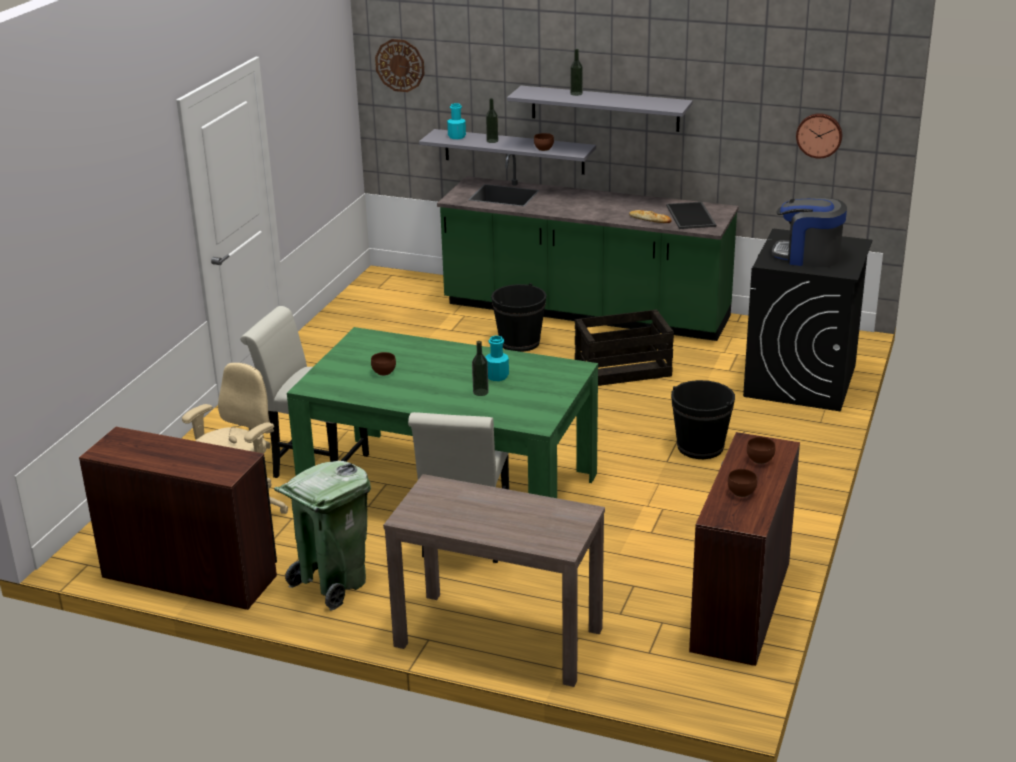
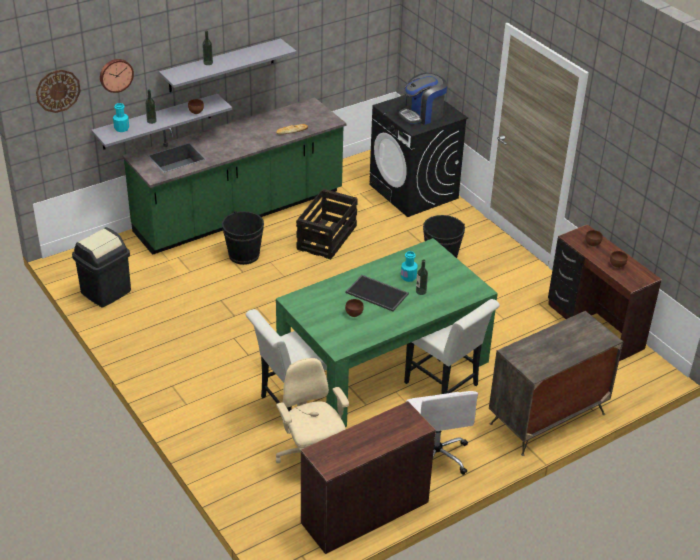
camera: 55 degrees left, 10 degrees up
(332, 584) = (435, 456): green trash can -> white office chair
(361, 309) = (106, 292): none -> black trash can
(497, 637) = (546, 418): brown console table -> dresser
(692, 216) = (307, 117): tray -> tray (378, 293)
(819, 135) = (358, 32): wall clock -> wall clock (115, 75)

